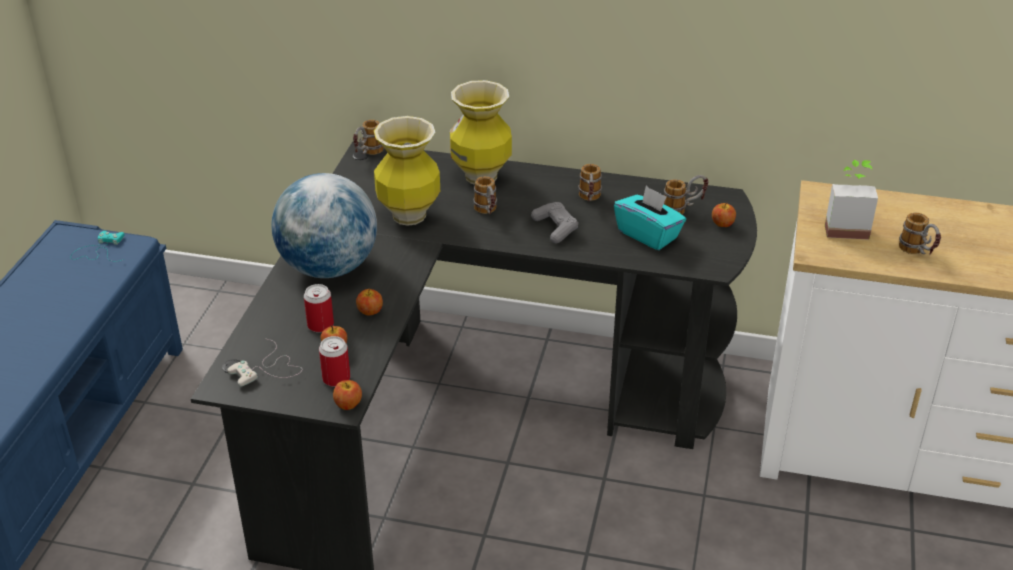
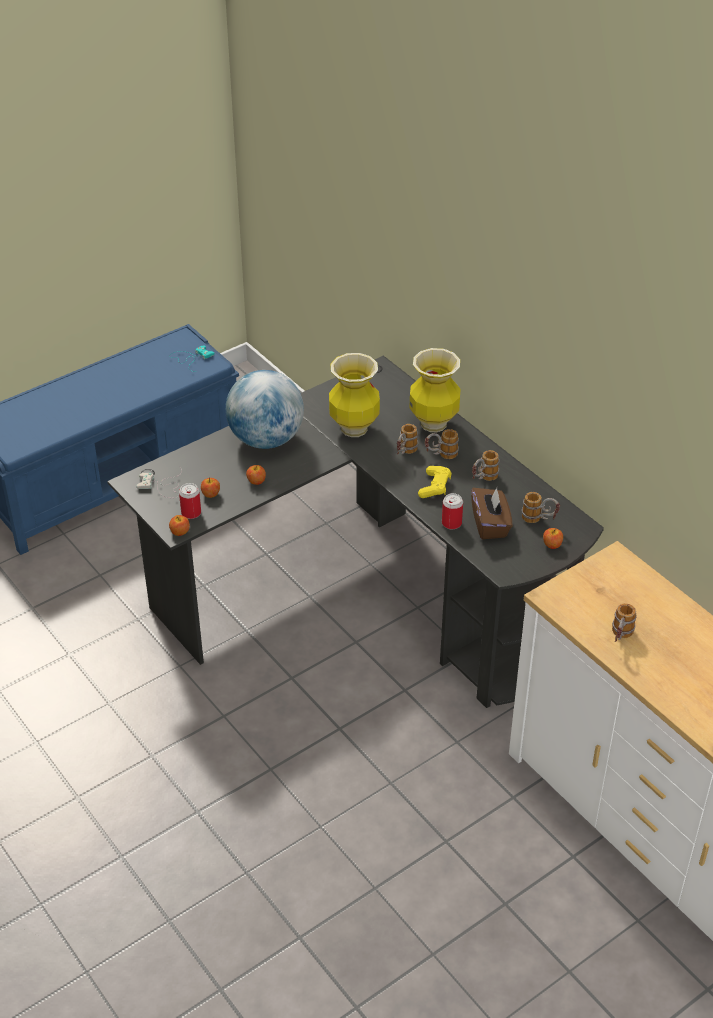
camera: 40 degrees right, 5 degrees up
(320, 325) = (220, 474): can -> can (451, 523)
(367, 154) = (380, 370): mug -> mug (440, 455)
(555, 228) = (435, 487): grey game controller -> yellow game controller
(648, 234) = (490, 524): turquoise tissue box -> brown tissue box
(845, 227) = (596, 591): potted plant -> none

